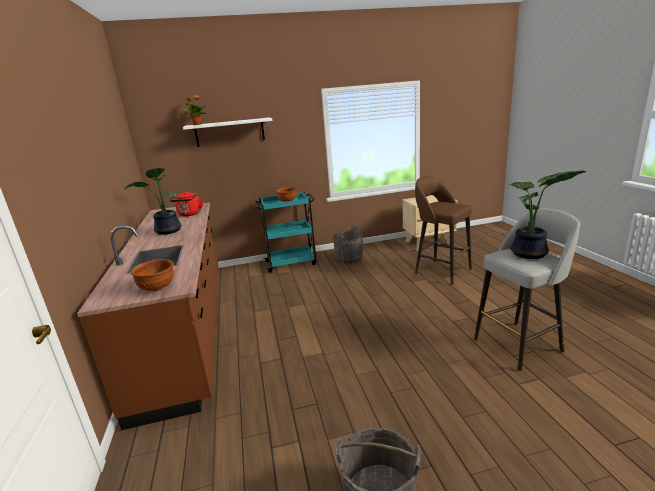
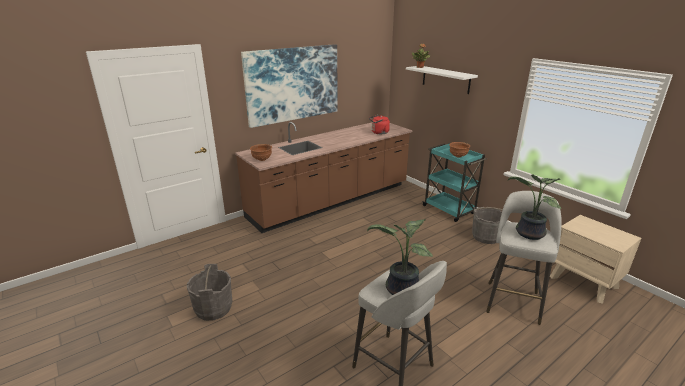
camera: 65 degrees right, 5 degrees up
(84, 167) = (293, 84): none -> picture
(167, 231) = (342, 137): potted plant -> potted plant (528, 234)
(441, 271) = (512, 301): brown stool -> grey stool

